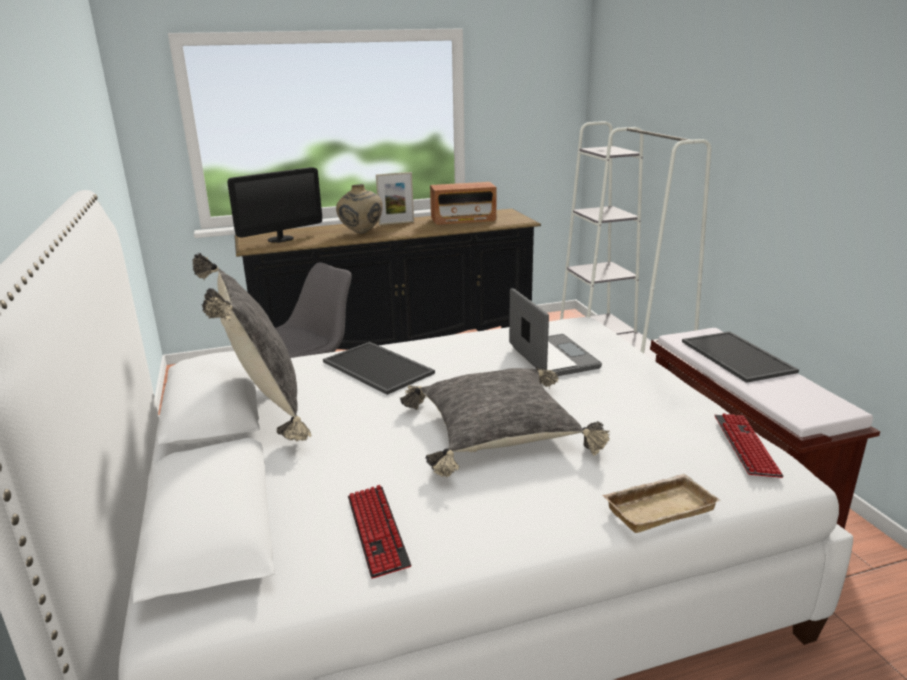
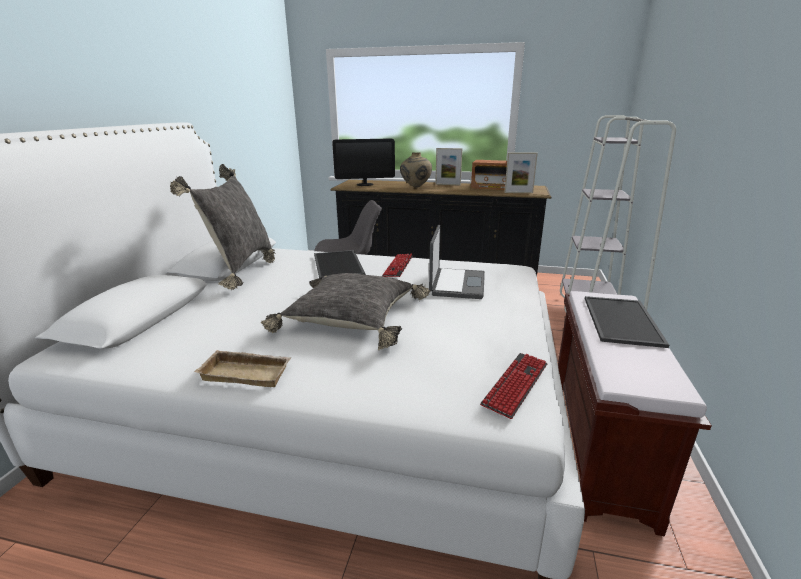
camera: 30 degrees right, 0 degrees up
(377, 531) = (195, 349): keyboard -> keyboard (398, 266)
(501, 223) = (518, 192): none -> picture frame
(658, 507) = (376, 401): beige tray -> beige tray (248, 372)

